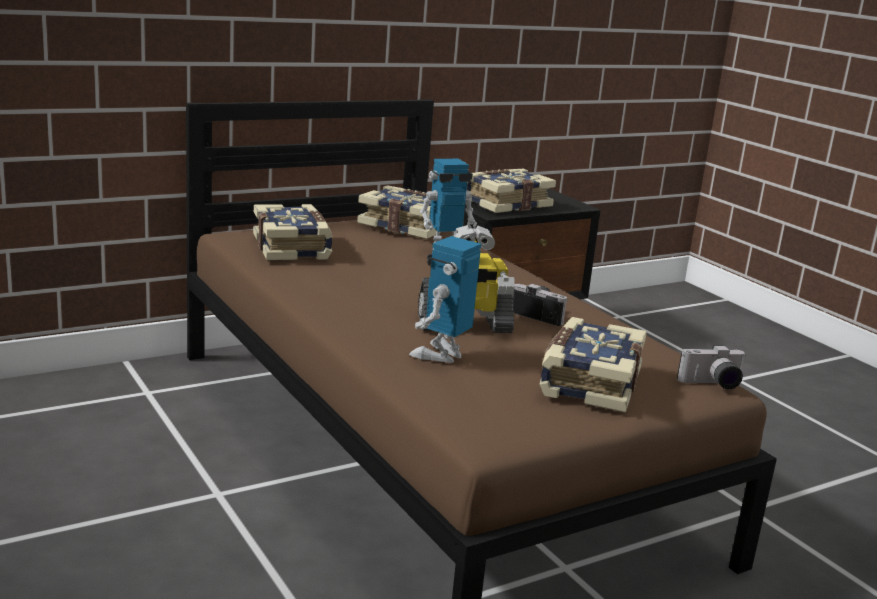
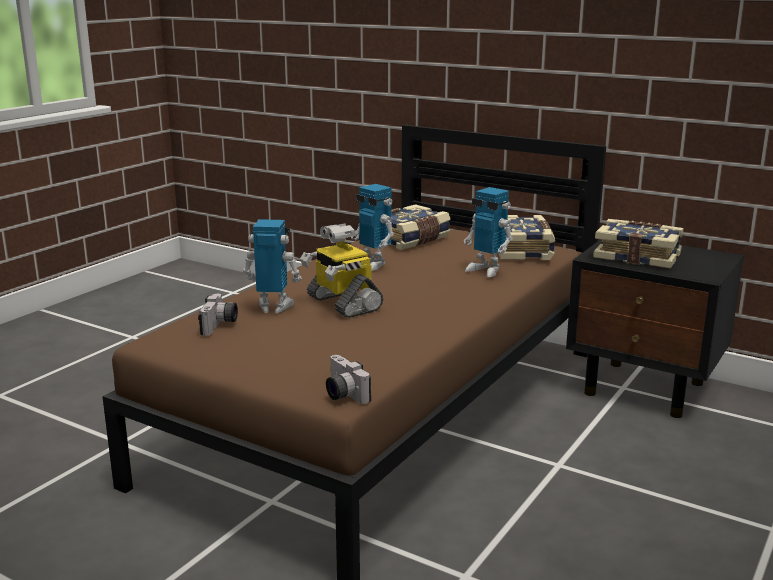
camera: 65 degrees right, 0 degrees up
(351, 282) = (372, 264): none -> toy robot
(540, 315) = (405, 319): camera -> camera (220, 325)
(588, 382) = (282, 353): book -> none

